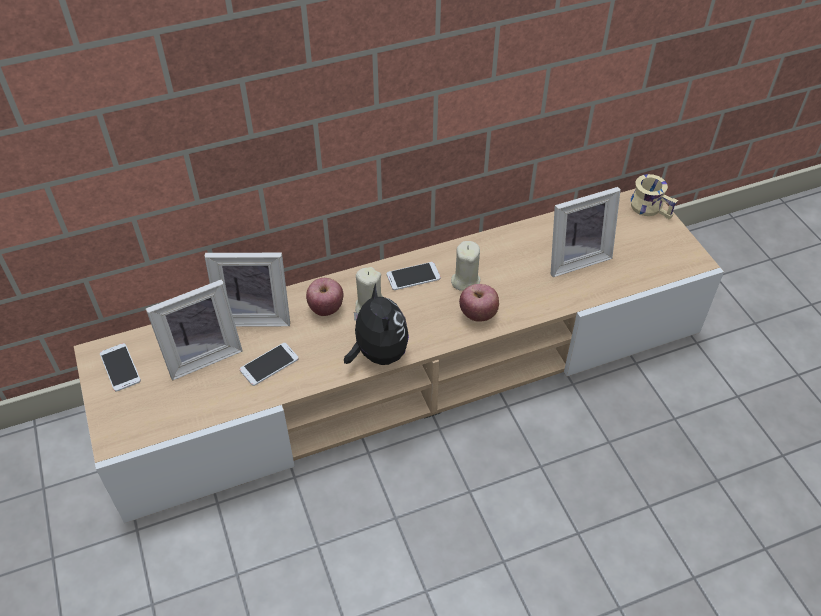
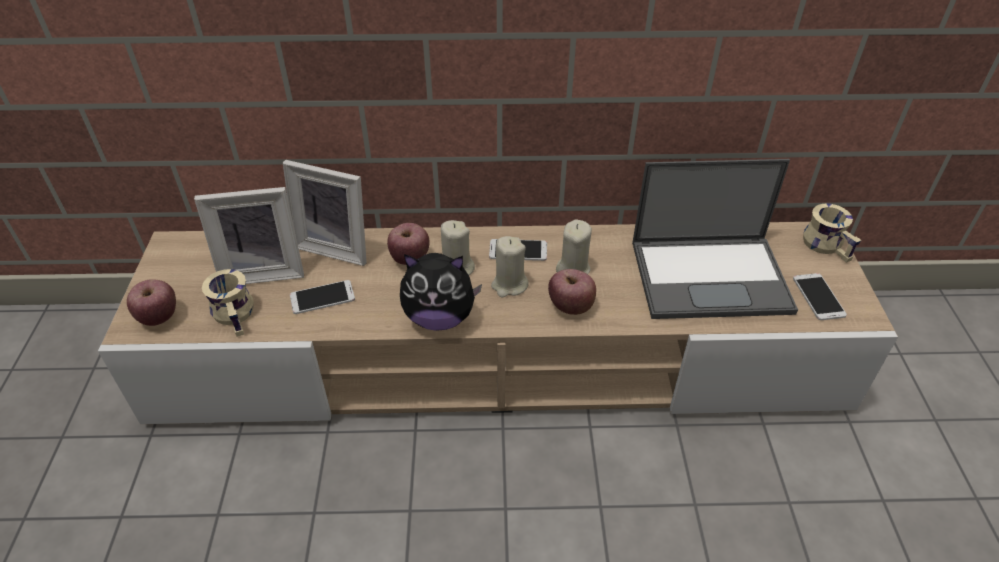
camera: 20 degrees right, 5 degrees down
(120, 367) = (181, 261): phone -> phone (818, 297)
(133, 423) = (159, 317): none -> apple
(203, 400) = (238, 314): none -> beige mug
(378, 354) = (440, 318): plush toy -> plush toy turned 90 degrees clockwise
(420, 309) = (509, 285): none -> beige candle
(575, 258) = (711, 276): picture frame -> laptop

